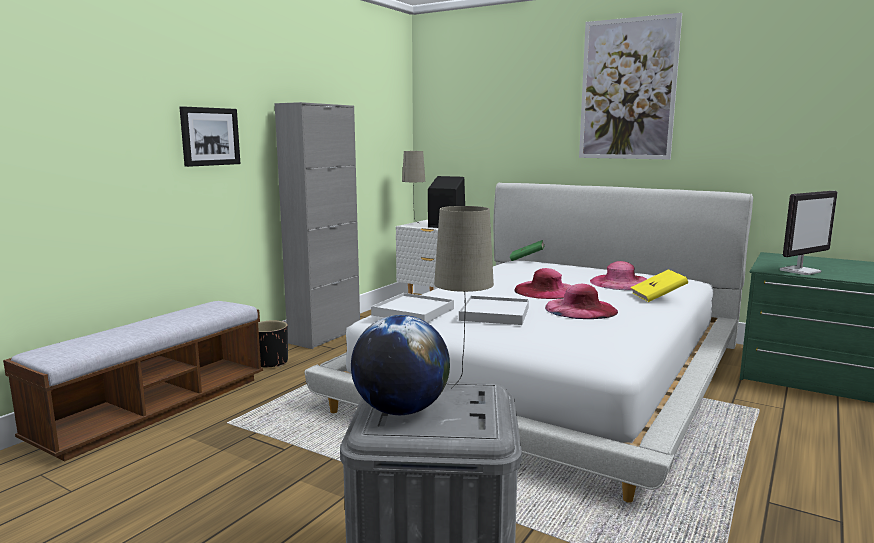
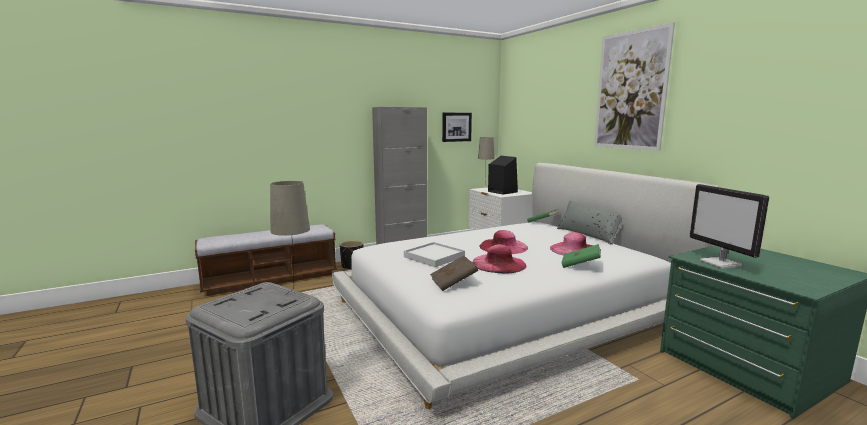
camera: 30 degrees right, 0 degrees up
(209, 136) = (324, 128): picture -> picture (456, 127)
(401, 410) = (237, 299): globe -> none
(413, 312) = (390, 247): white tray -> none
(578, 338) = (453, 283): none -> brown book
(597, 266) = (588, 235): none -> grey pillow
(658, 297) = (580, 265): yellow book -> green book
(800, 271) = (721, 263): monitor -> monitor turned 75 degrees clockwise

